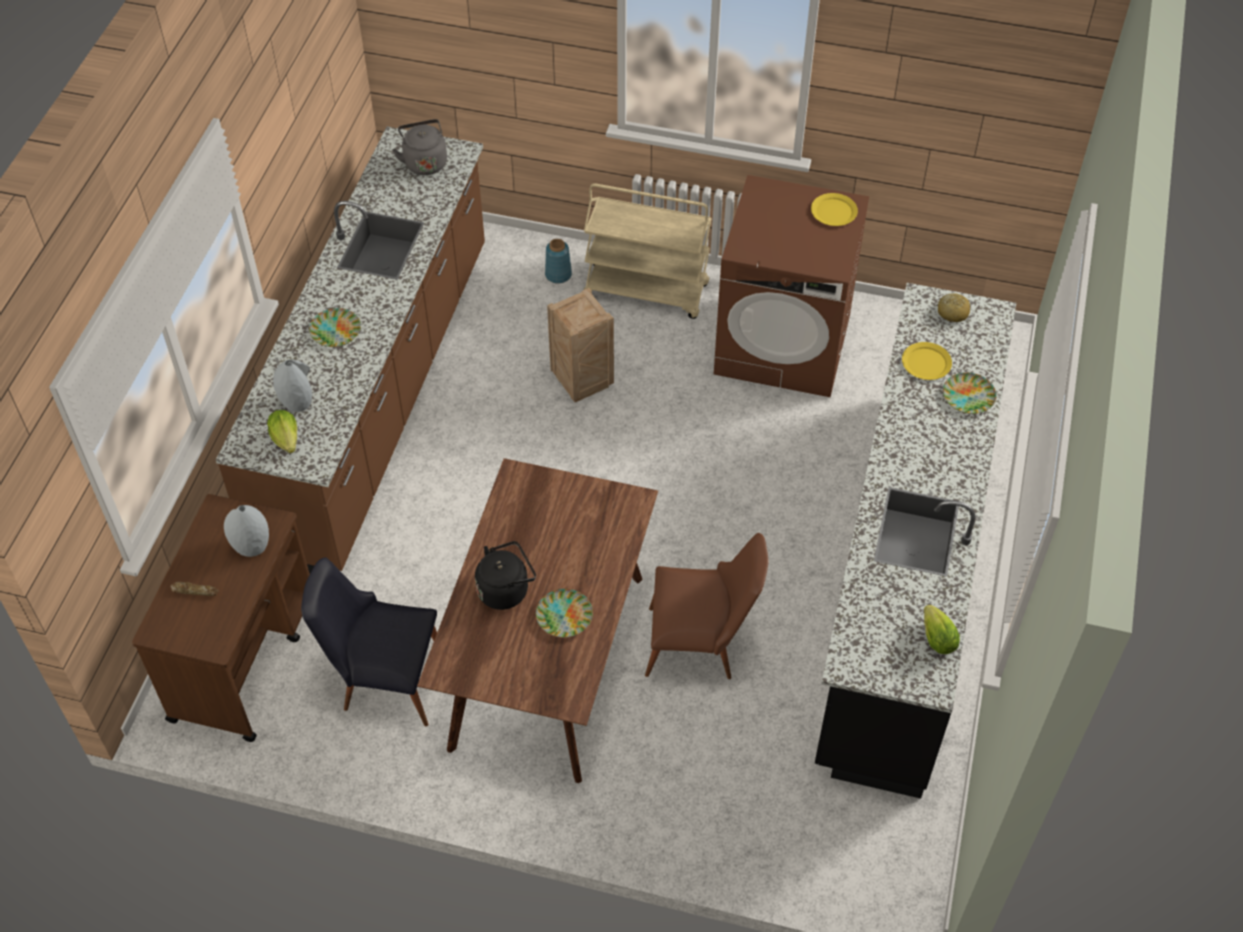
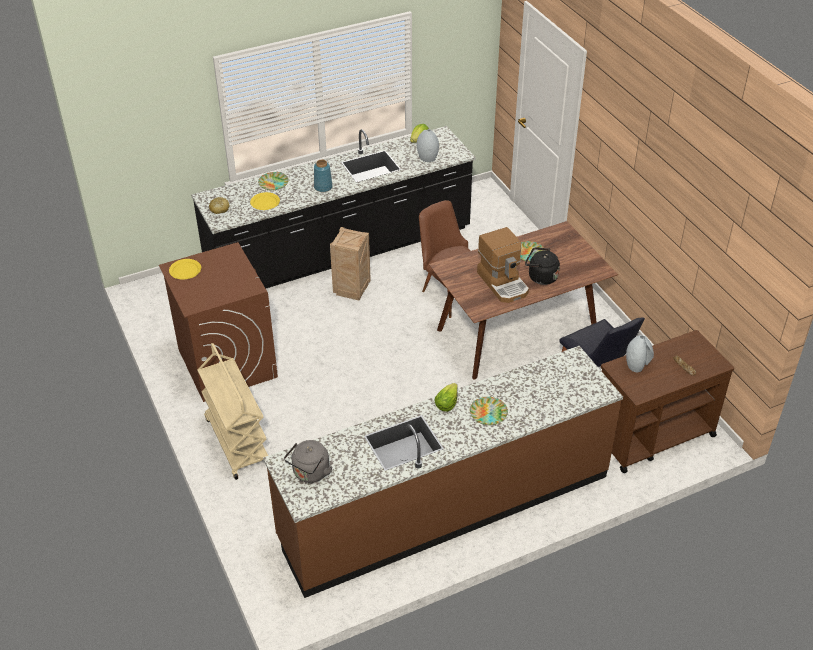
camera: 130 degrees left, 10 degrees down
(286, 439) = (576, 379): lettuce -> lettuce (446, 404)
(297, 401) = (550, 393): grey vase -> grey vase (428, 158)
(538, 540) = (503, 283): none -> coffee machine
(558, 274) = (261, 492): blue vase -> blue vase (322, 187)
(580, 381) = (338, 426): crate -> crate (352, 290)

